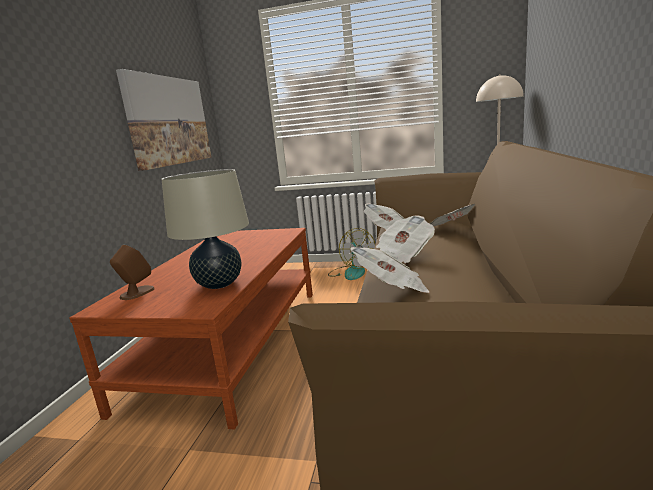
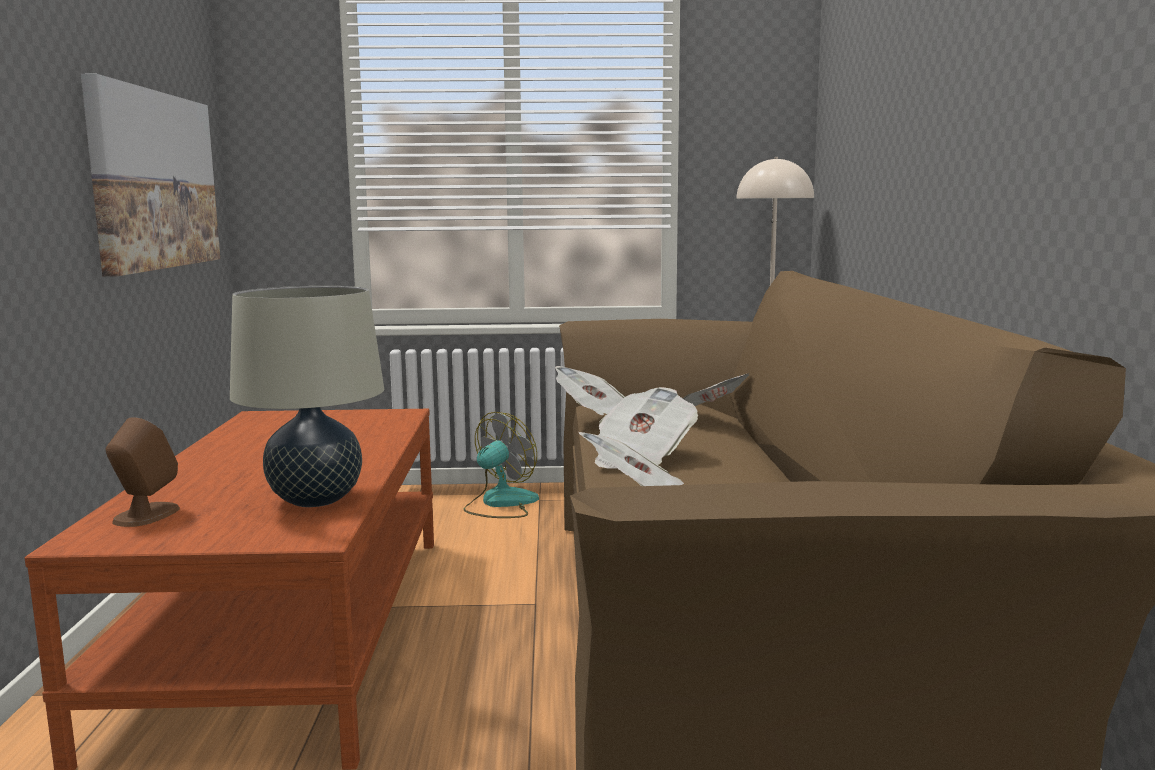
camera: 15 degrees left, 5 degrees down
(351, 272) = (500, 504): fan -> fan turned 105 degrees counterclockwise

